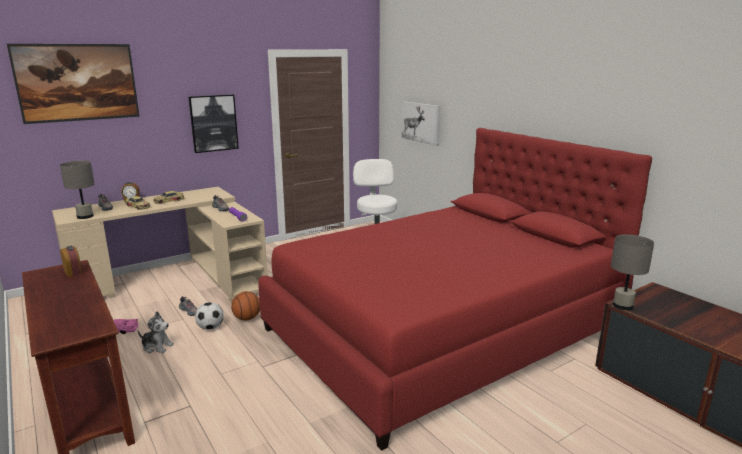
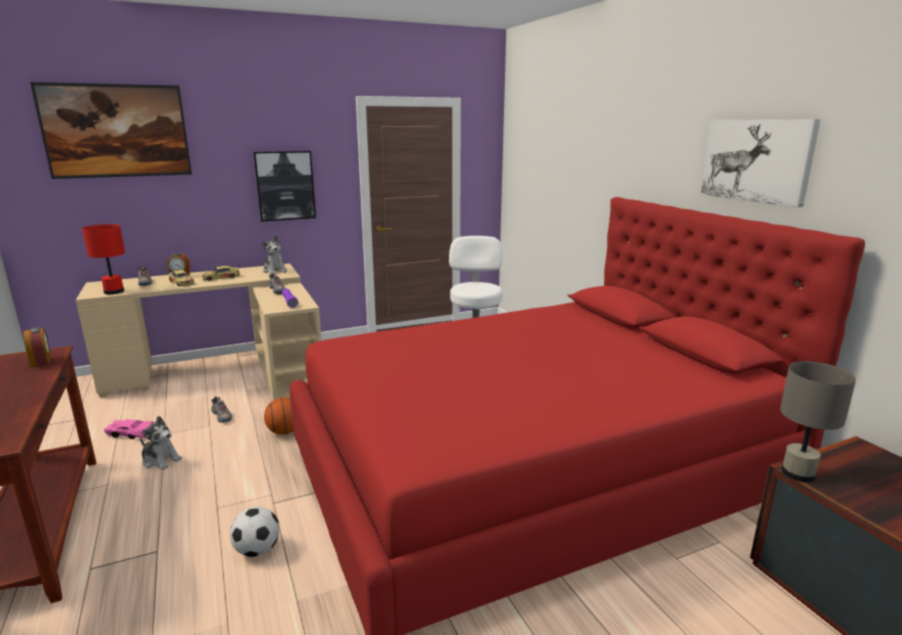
camera: 10 degrees right, 0 degrees up
(85, 216) = (113, 291): grey table lamp -> red table lamp
(210, 193) = (275, 271): none -> plush toy
(210, 328) = (235, 440): football -> football (257, 550)
(421, 122) = (548, 191): picture -> picture (757, 160)

